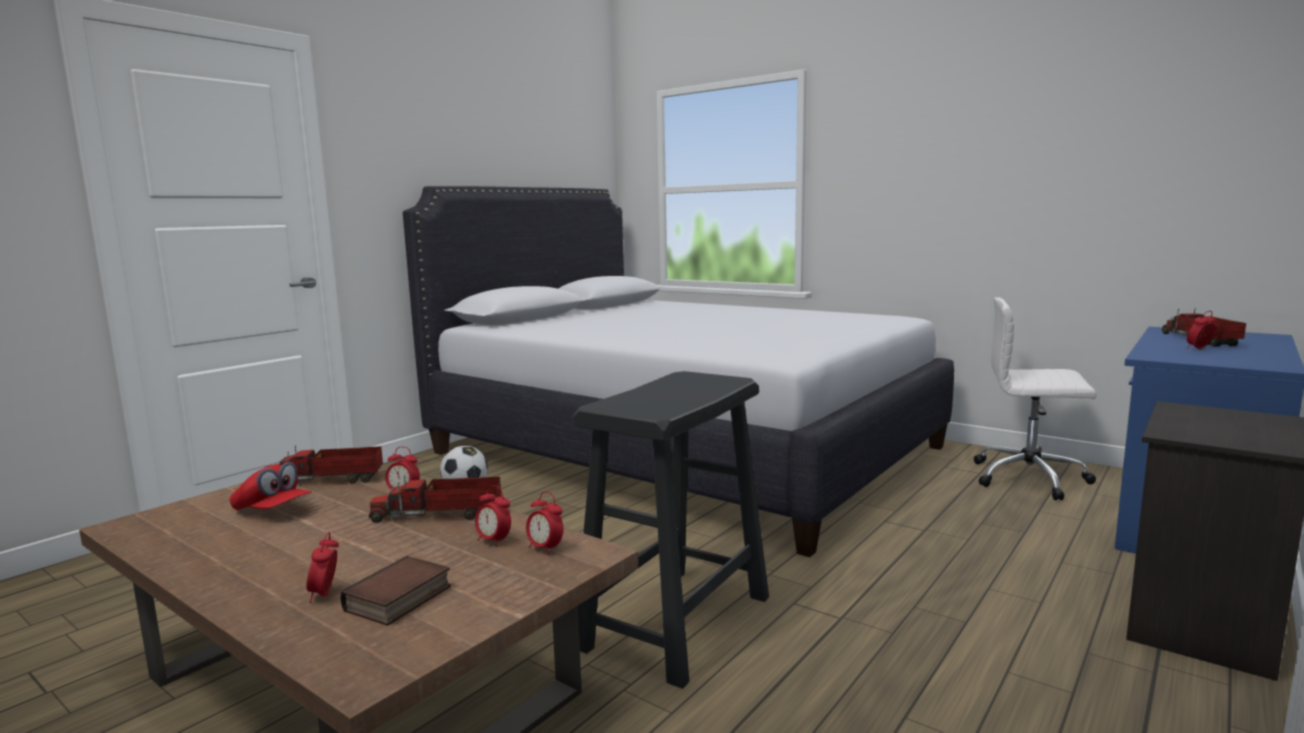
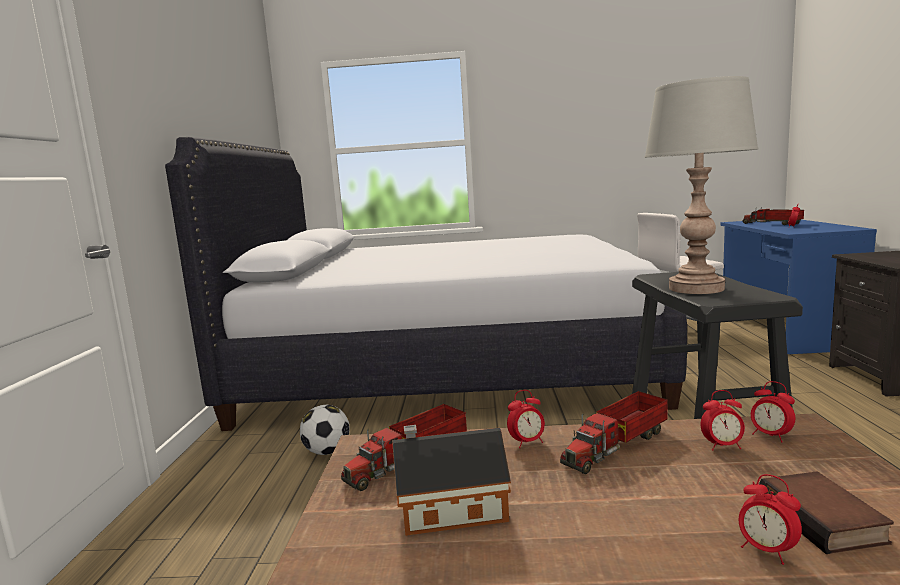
camera: 35 degrees left, 0 degrees up
(273, 510) = (448, 508): red cap -> toy house
(545, 549) = (770, 436): alarm clock -> alarm clock turned 45 degrees clockwise
(651, 393) = (696, 288): none -> grey table lamp

